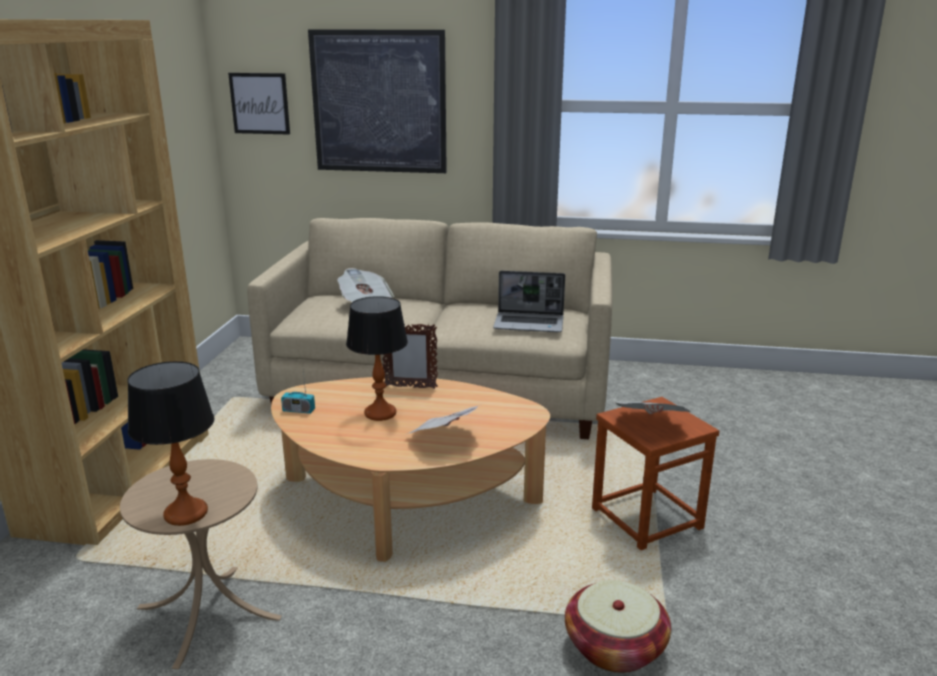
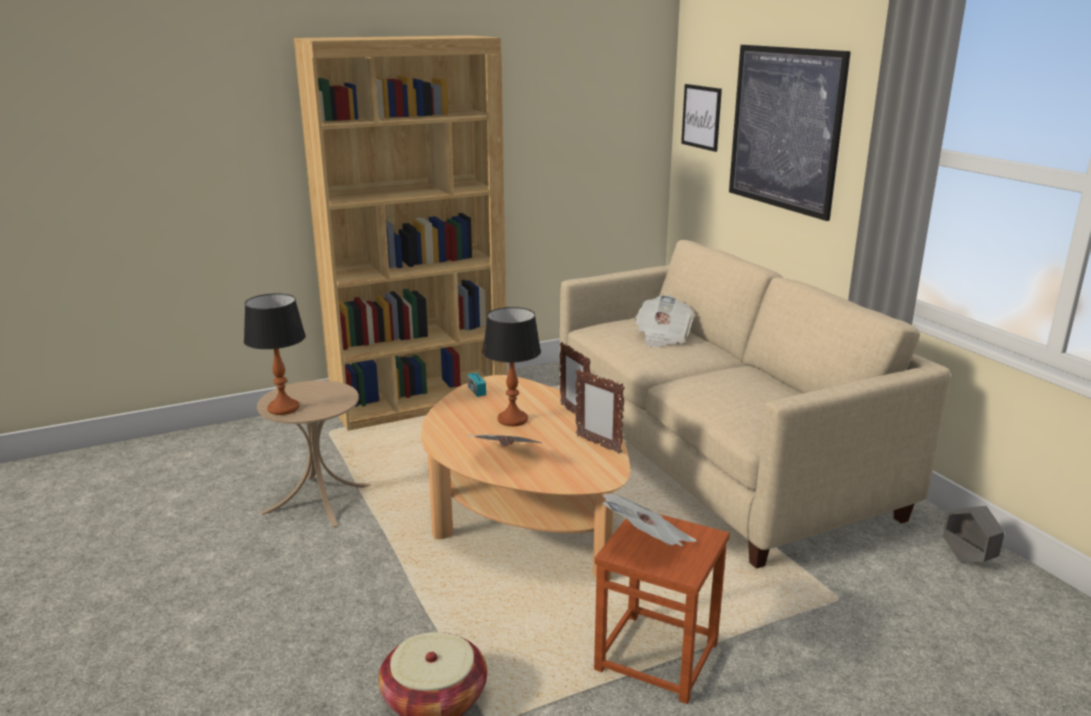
camera: 55 degrees right, 0 degrees up
(474, 396) = (598, 444): none -> picture frame
(530, 324) = (754, 409): laptop -> none
(645, 376) = (967, 559): none -> grey planter

